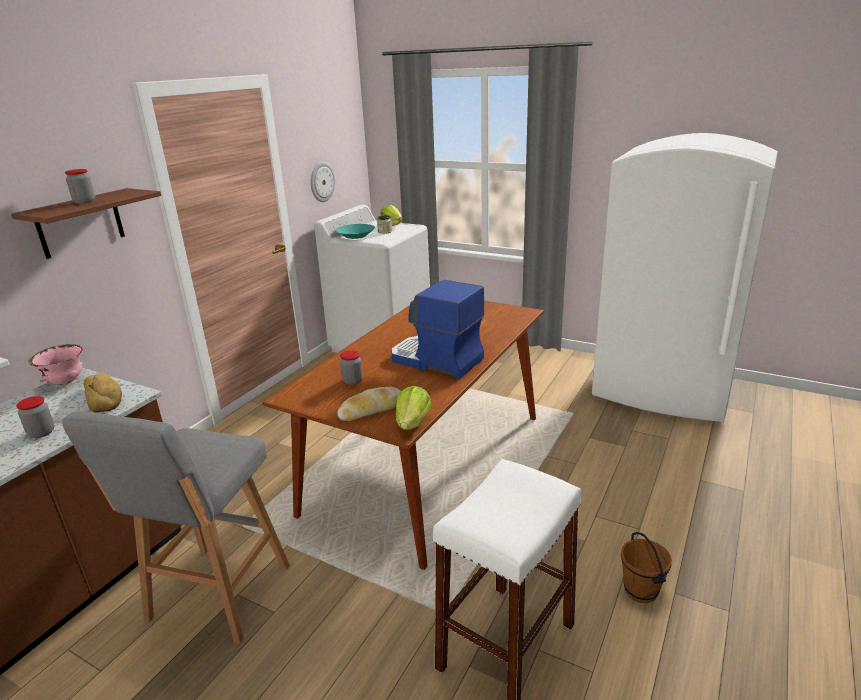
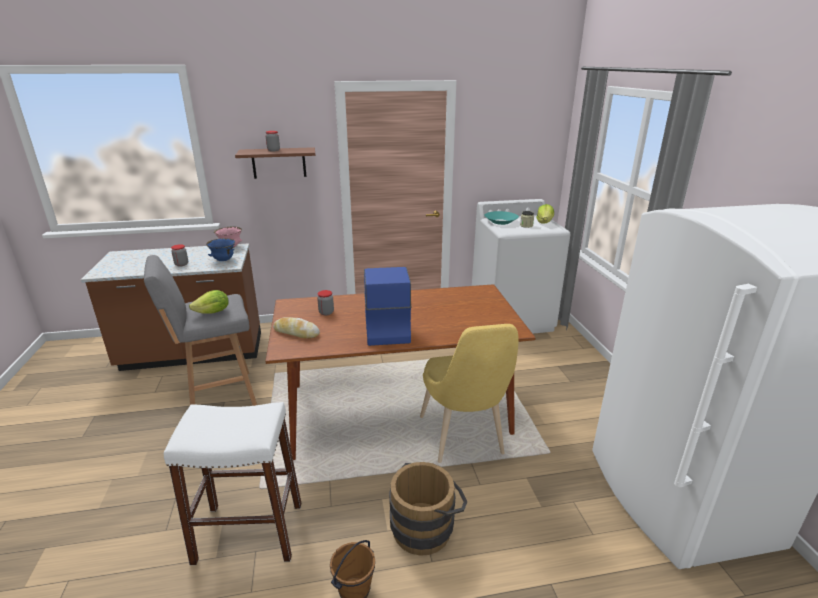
camera: 50 degrees right, 0 degrees up
(104, 397) = (223, 260): bread -> blue bowl
(321, 182) = (499, 171): wall clock -> none
(413, 423) = (293, 352): lettuce -> lettuce (213, 312)
(513, 445) = (463, 439): none -> yellow chair
(599, 514) = (426, 526): none -> brown bucket

